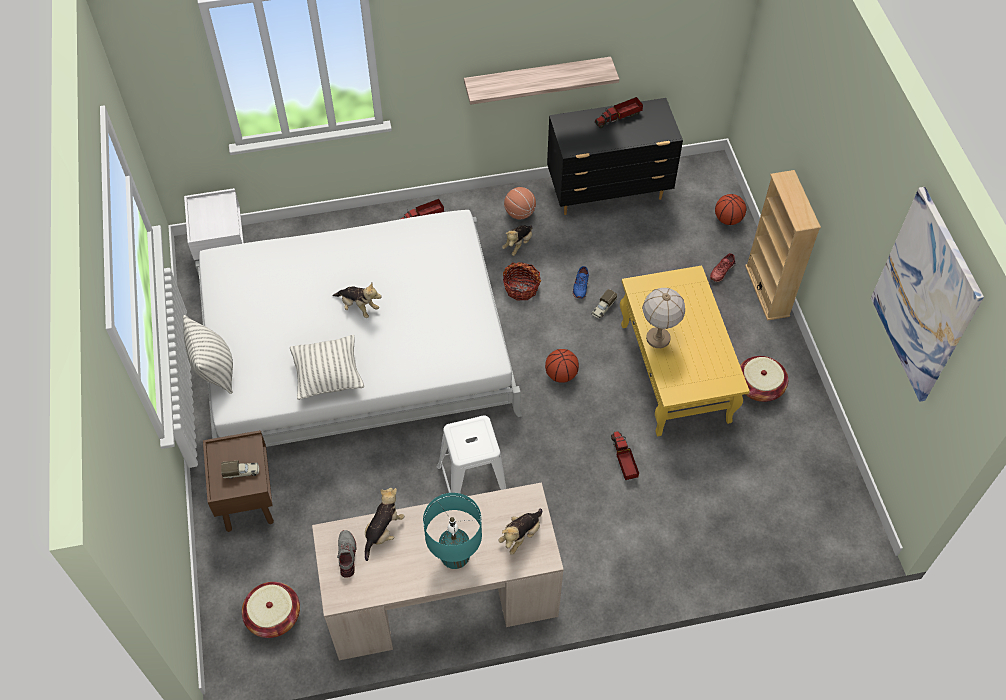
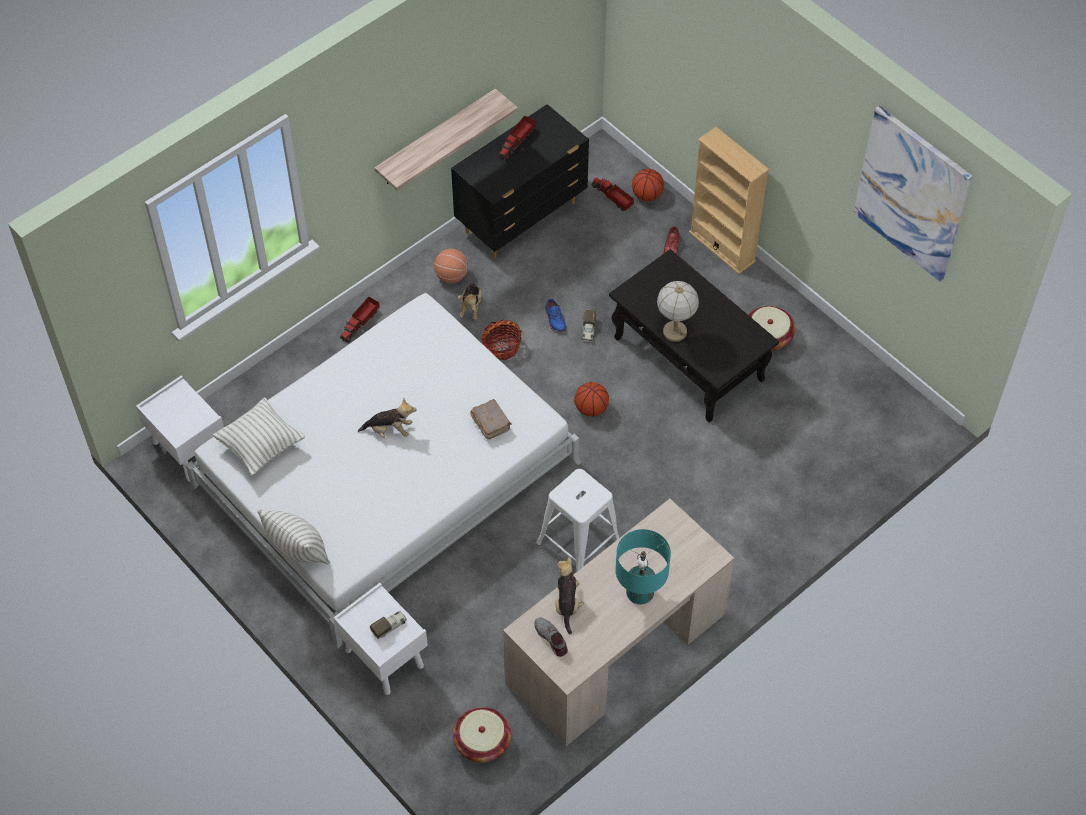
camera: 30 degrees left, 0 degrees up
(247, 498) = (383, 658): brown nightstand -> white nightstand
(328, 376) = (408, 505): pillow -> pillow (261, 446)
(445, 341) = (490, 423): none -> brown book
(521, 535) = (682, 549): plush toy -> none
(623, 459) = (694, 456): toy truck -> toy truck (612, 197)
(675, 373) = (689, 359): yellow coffee table -> black coffee table

